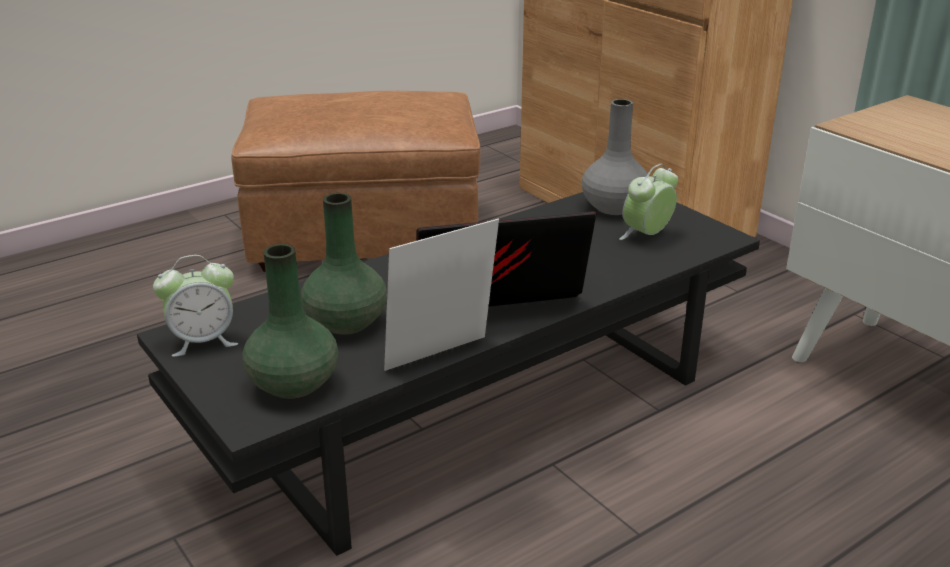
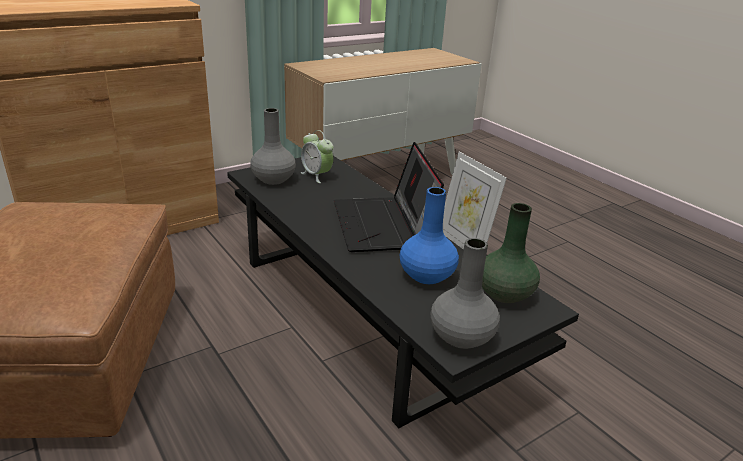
camera: 90 degrees left, 0 degrees up
(203, 341) = (460, 336): alarm clock -> grey vase
(346, 322) = (426, 275): green vase -> blue vase

